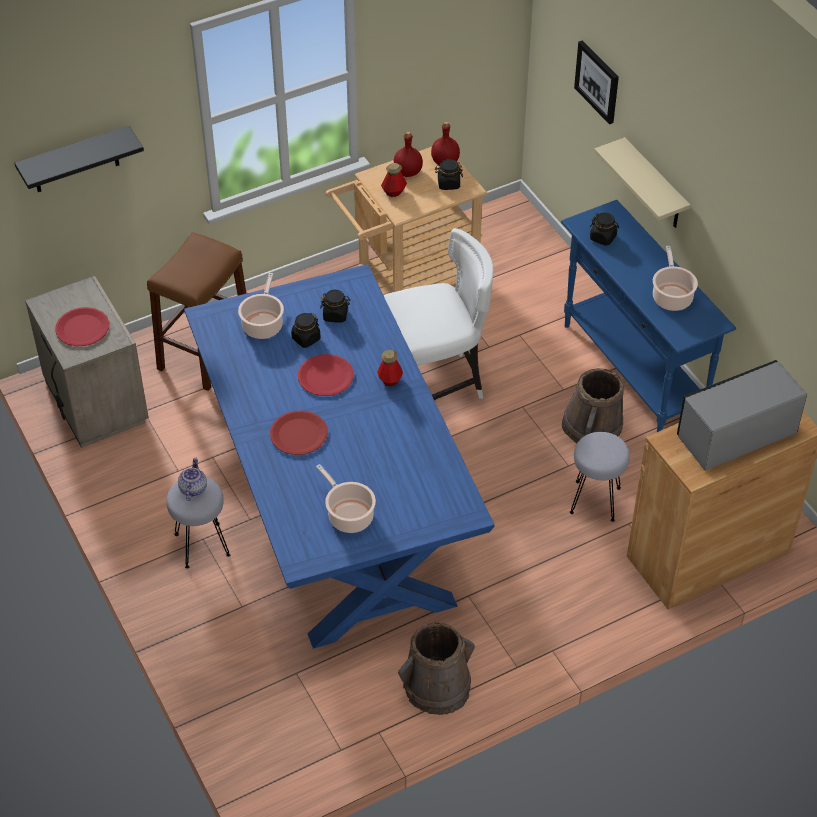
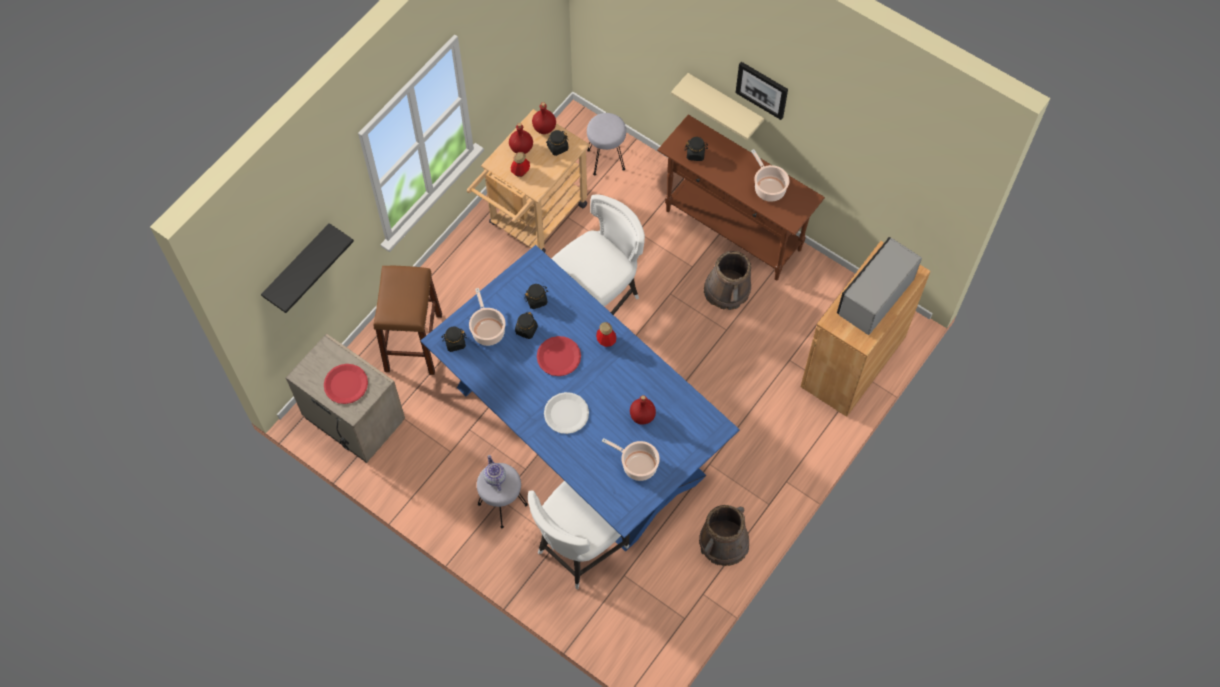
camera: 25 degrees left, 15 degrees up
(219, 323) = (455, 343): none -> black jar
(261, 624) = (579, 548): none -> white chair
(298, 434) = (566, 413): red plate -> white plate
(385, 468) = (642, 416): none -> red bottle
(596, 501) = (759, 351): grey stool -> grey stool (606, 159)
(598, 81) = (652, 35): picture -> picture (762, 89)
(633, 371) = (733, 231): blue console table -> brown console table

